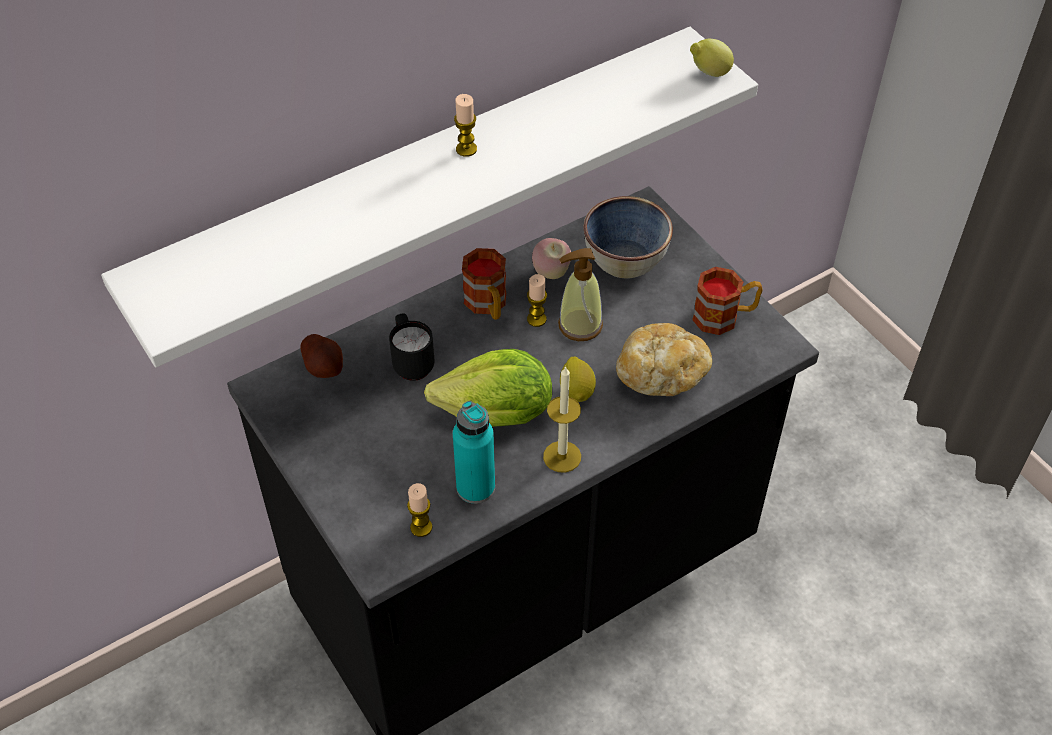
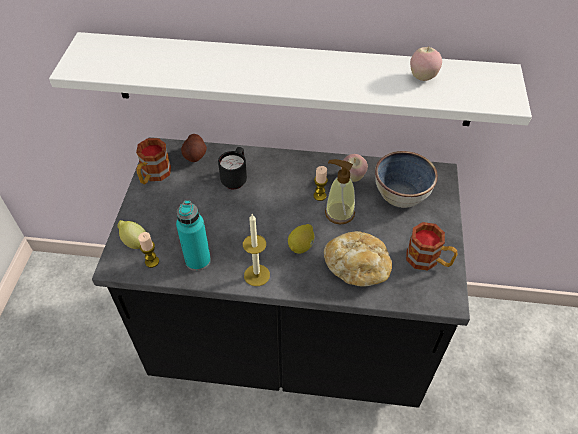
camera: 40 degrees right, 0 degrees up
(466, 149) = (309, 63): candle -> none
(488, 305) = (302, 174): mug -> mug (153, 175)
(497, 414) = (248, 231): lettuce -> none
(609, 97) = (422, 77): none -> apple
(709, 73) = (503, 95): lemon -> lemon (134, 242)

